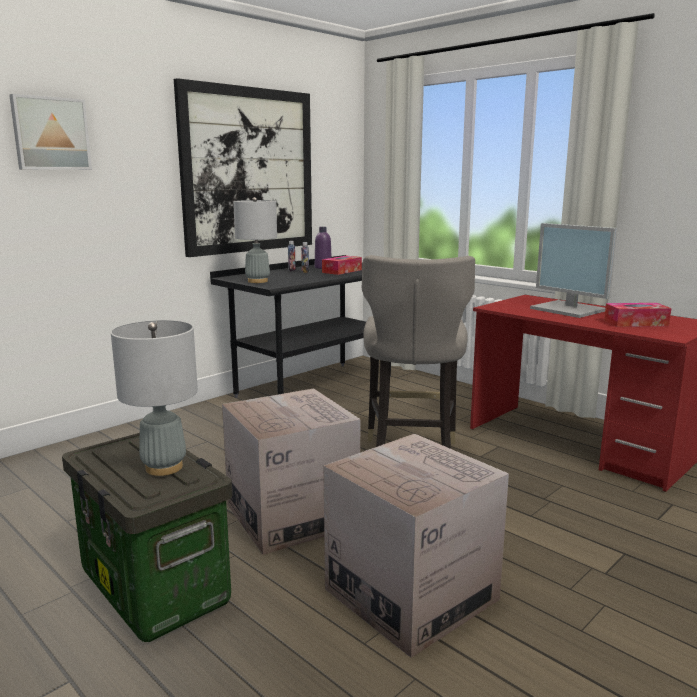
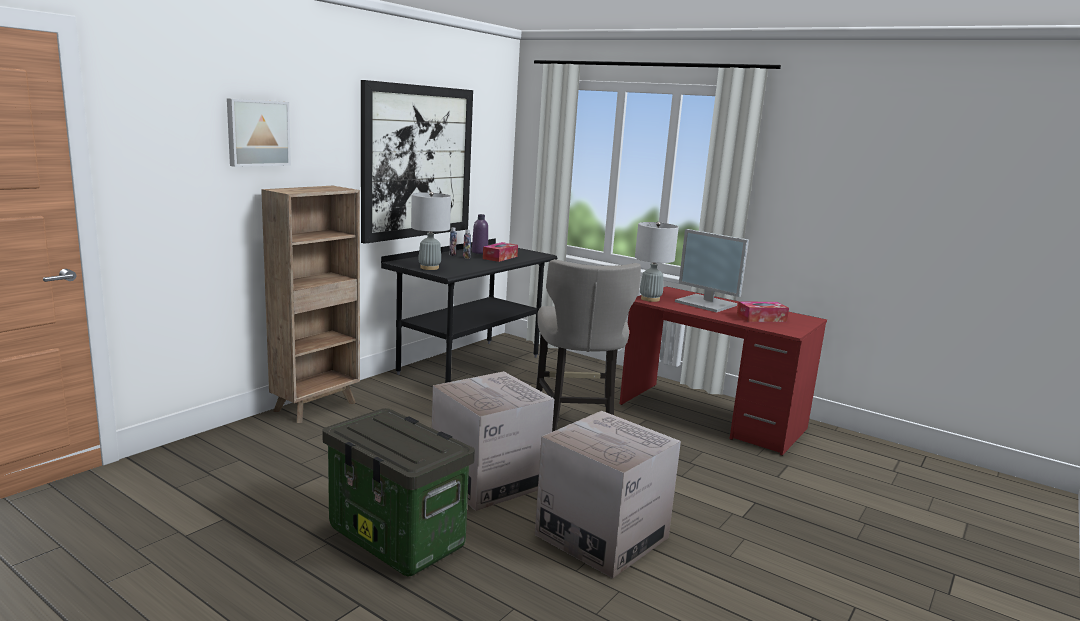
camera: 10 degrees left, 0 degrees up
(137, 430) = (317, 406): none -> brown bookcase
(164, 467) = (417, 439): grey table lamp -> grey table lamp (650, 299)

